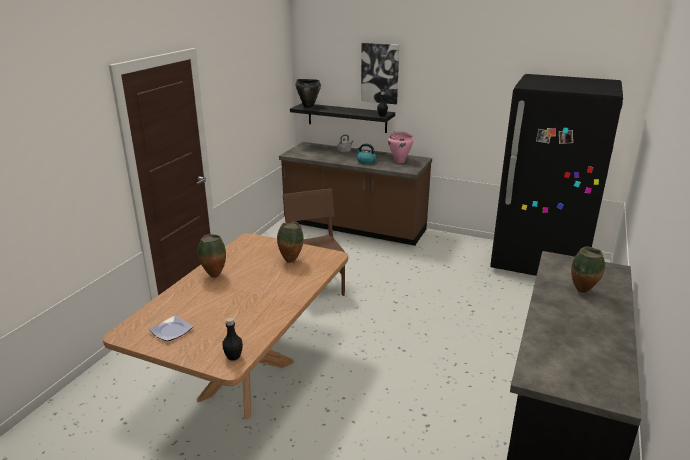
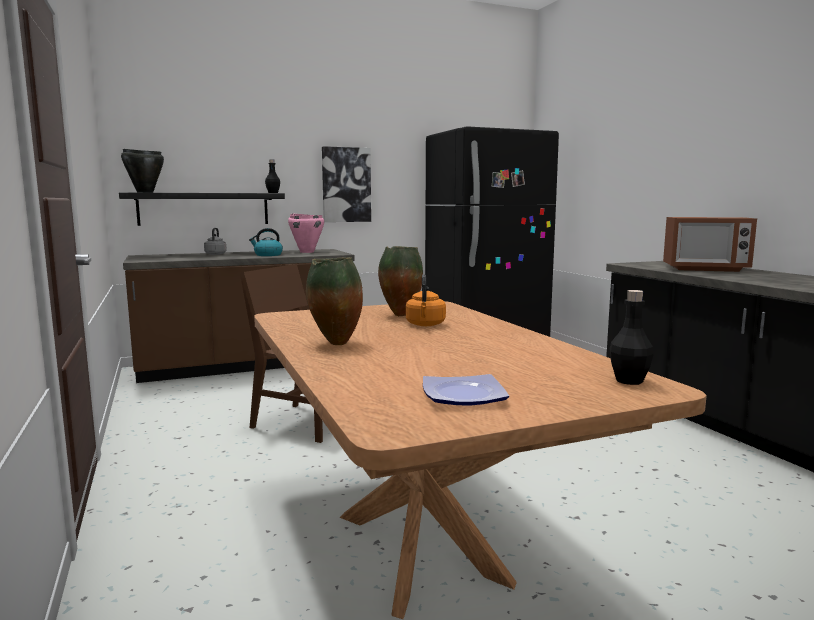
camera: 45 degrees left, 15 degrees down
(278, 275) = (425, 325): none -> orange kettle
(380, 73) = (251, 141): picture -> picture (346, 185)
(583, 291) = (705, 269): vase -> microwave

